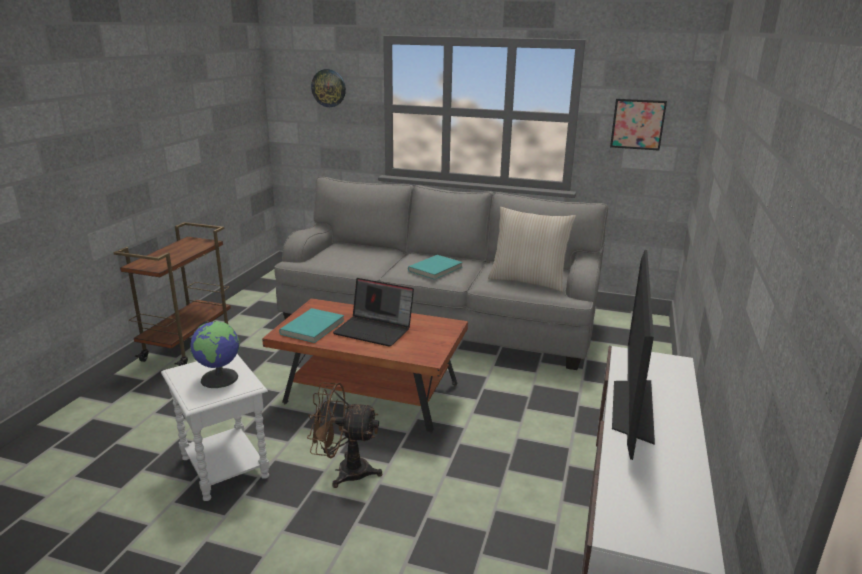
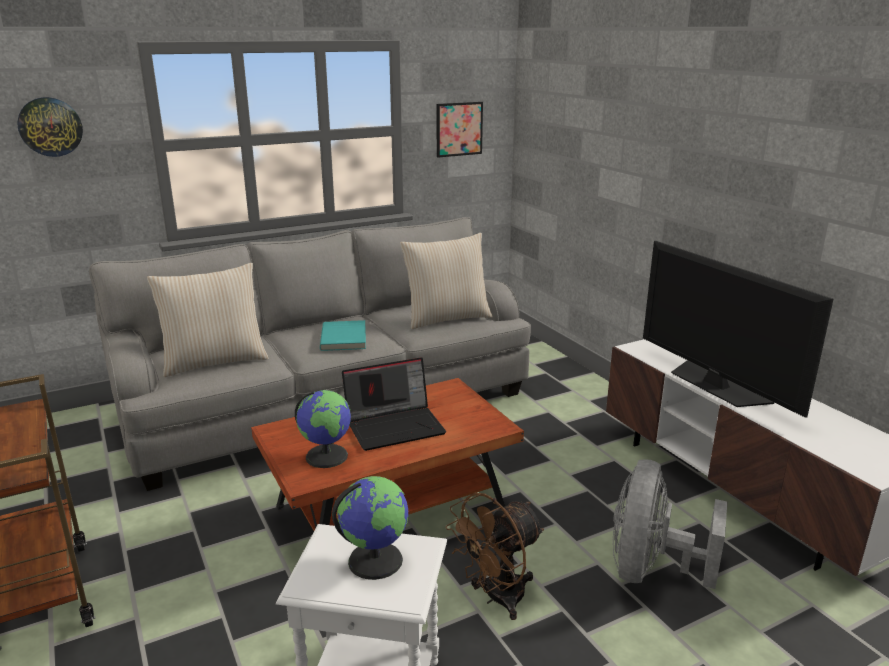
camera: 45 degrees left, 0 degrees up
(313, 327) = (327, 456): turquoise book -> globe
(348, 257) = (215, 361): none -> beige pillow
(461, 523) = (650, 569): none -> grey fan

